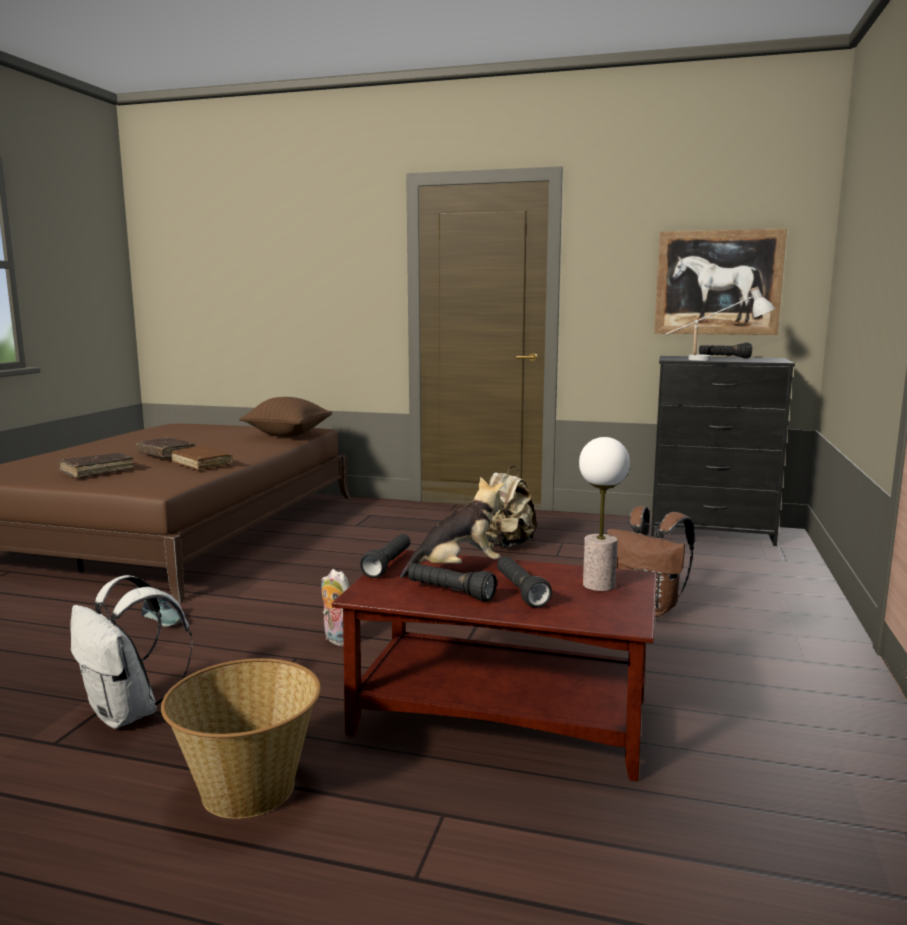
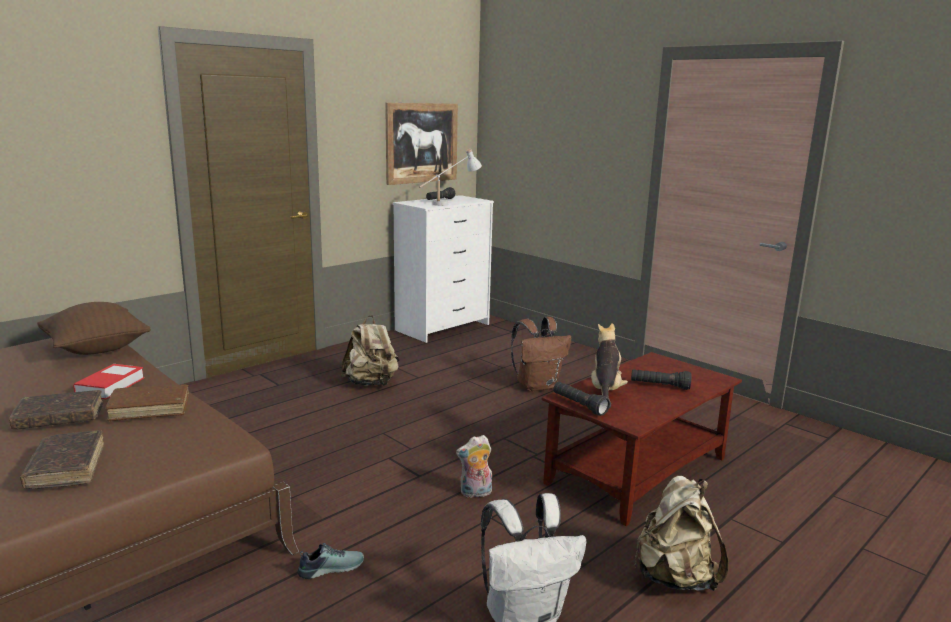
camera: 60 degrees left, 5 degrees up
(230, 451) = (110, 386): none -> book
(248, 790) = (675, 577): basket -> beige backpack
(450, 592) = (647, 402): black flashlight -> none
(599, 585) = (662, 367): table lamp -> none
(710, 532) = (443, 327): black dresser -> white dresser

